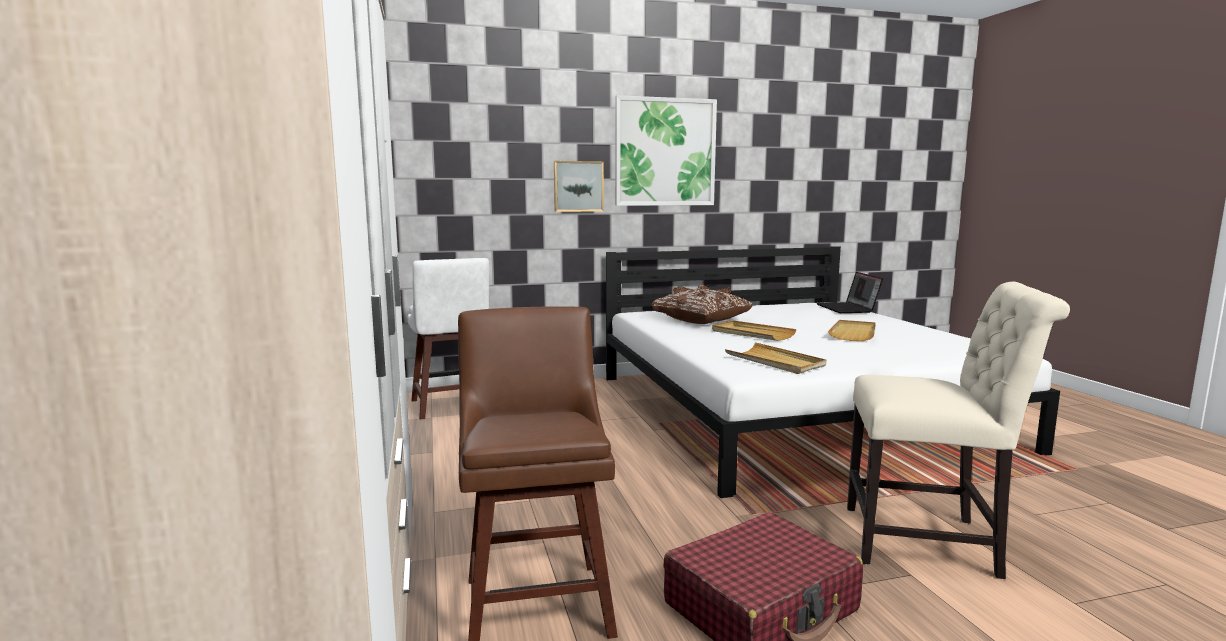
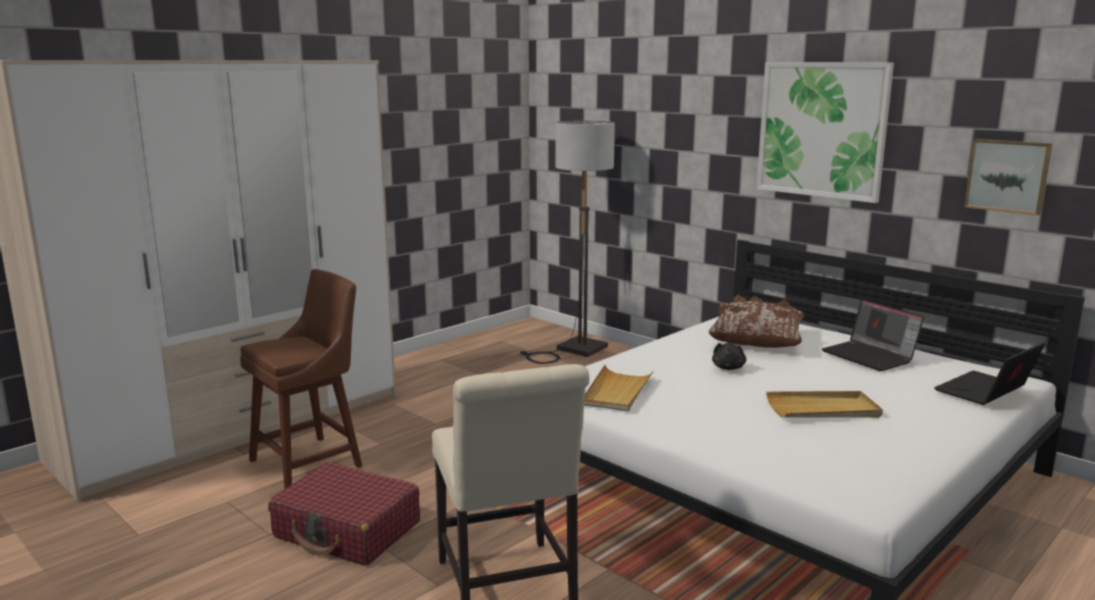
camera: 60 degrees right, 5 degrees up
(452, 406) = (570, 352): white chair -> floor lamp
(578, 186) = (724, 163): picture -> picture (1008, 176)
(752, 333) = (728, 368): beige tray -> black plush toy
(767, 310) = (870, 356): none -> laptop

